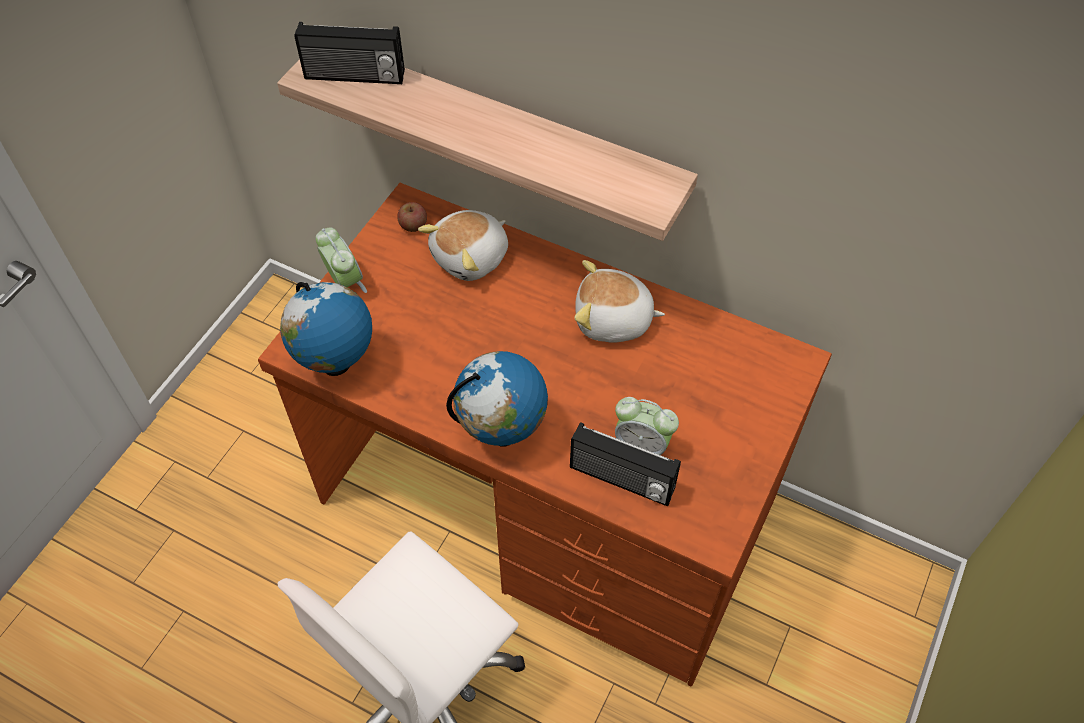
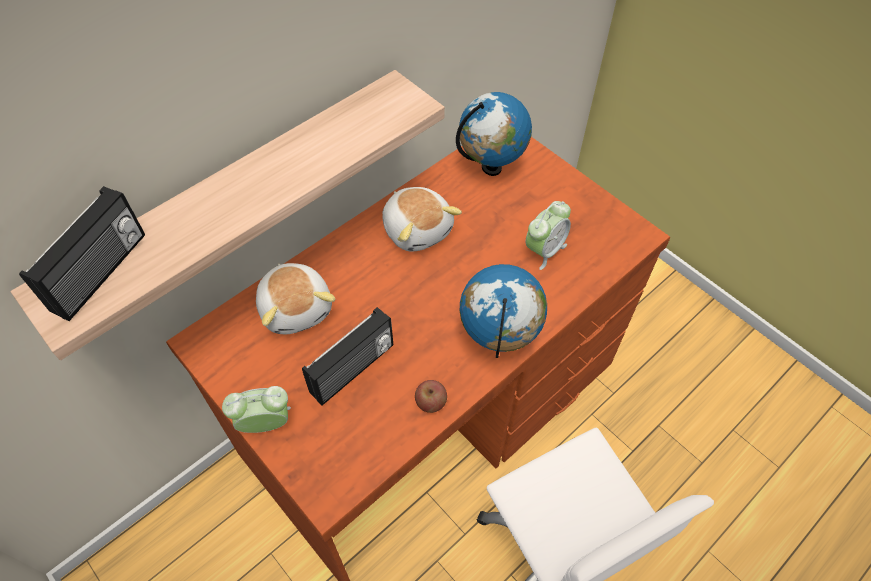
camera: 70 degrees left, 0 degrees up
(336, 365) = (366, 457): globe -> globe (491, 168)
(413, 225) = (230, 344): apple -> apple (431, 402)
(613, 321) = (417, 229): plush toy -> plush toy turned 60 degrees counterclockwise
(621, 480) = (570, 273): radio -> radio (353, 370)

